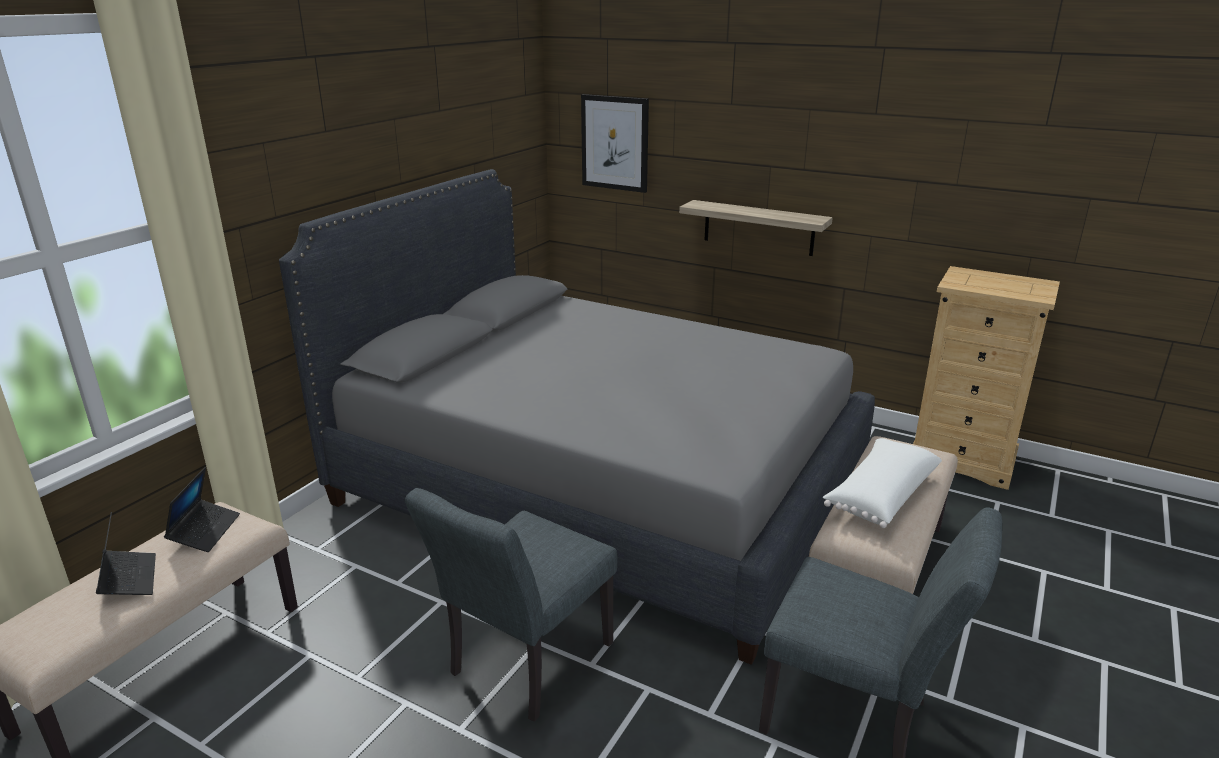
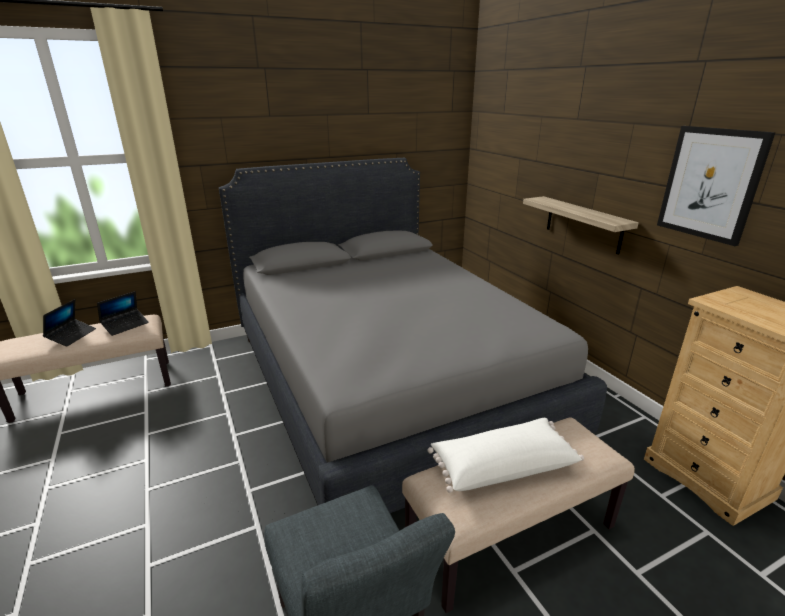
camera: 35 degrees right, 0 degrees up
(523, 665) = (217, 470): grey chair -> none
(615, 143) = (503, 149): picture -> picture (710, 184)

